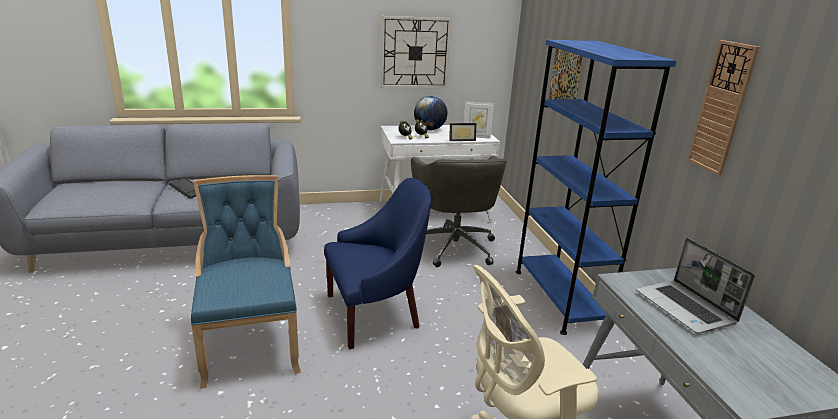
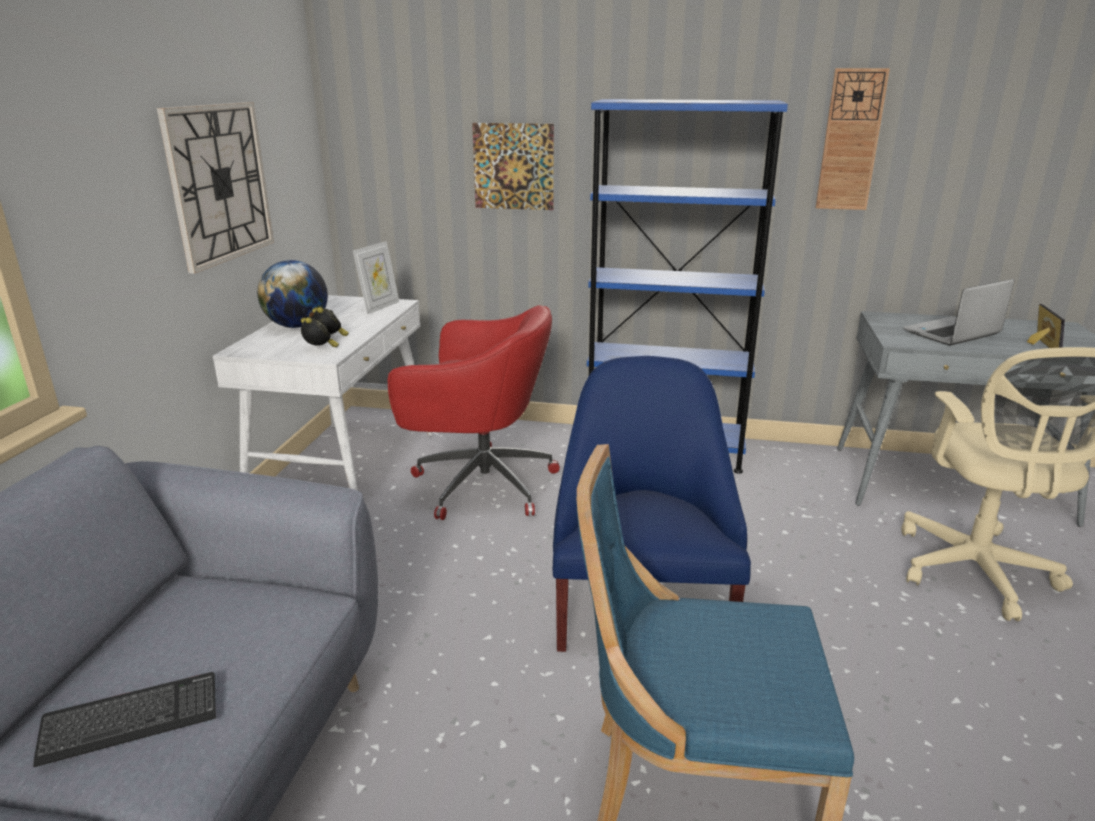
camera: 65 degrees left, 0 degrees up
(454, 246) = (480, 483): grey office chair -> red office chair
(461, 139) = (382, 317): picture frame -> picture frame (1038, 345)
(686, 308) = (952, 333): laptop -> laptop turned 150 degrees clockwise

